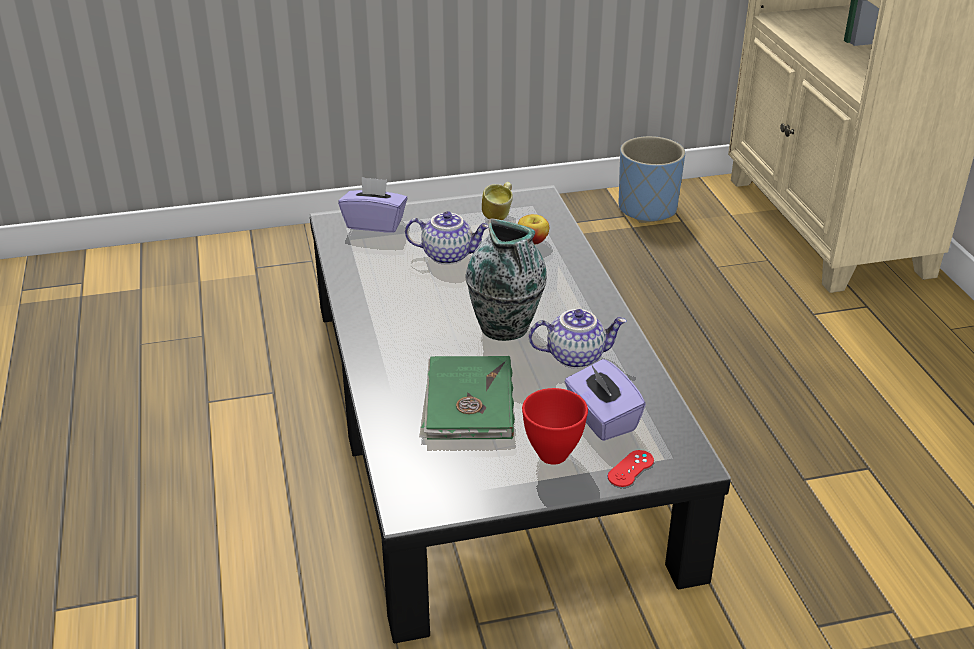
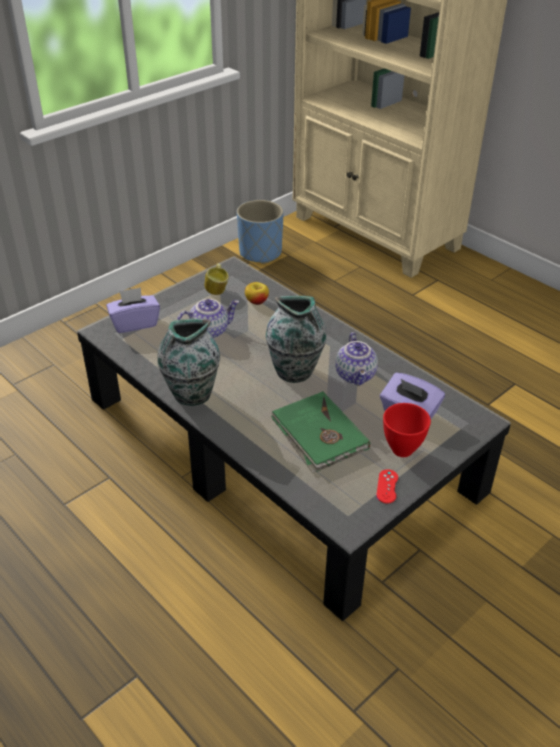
camera: 30 degrees left, 5 degrees up
(366, 313) = (191, 394): none -> vase
(576, 356) = (356, 375): teapot -> teapot turned 120 degrees clockwise
(630, 469) = (454, 440): red game controller -> red game controller (387, 486)

